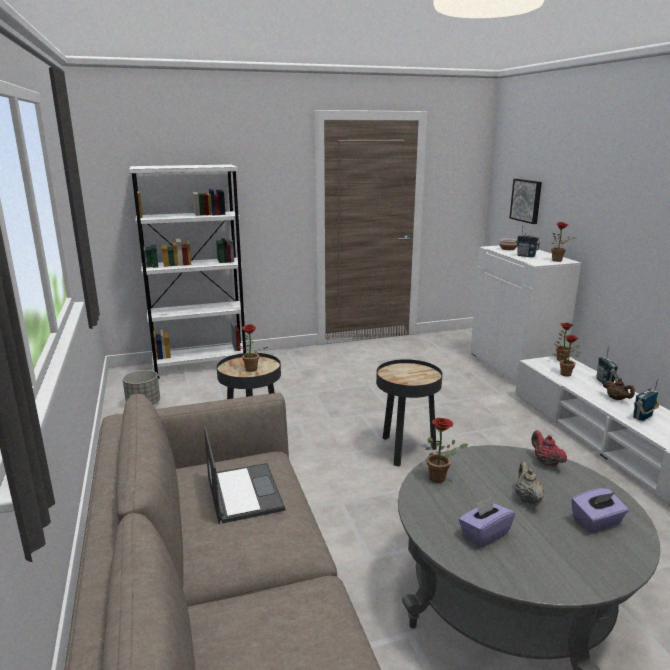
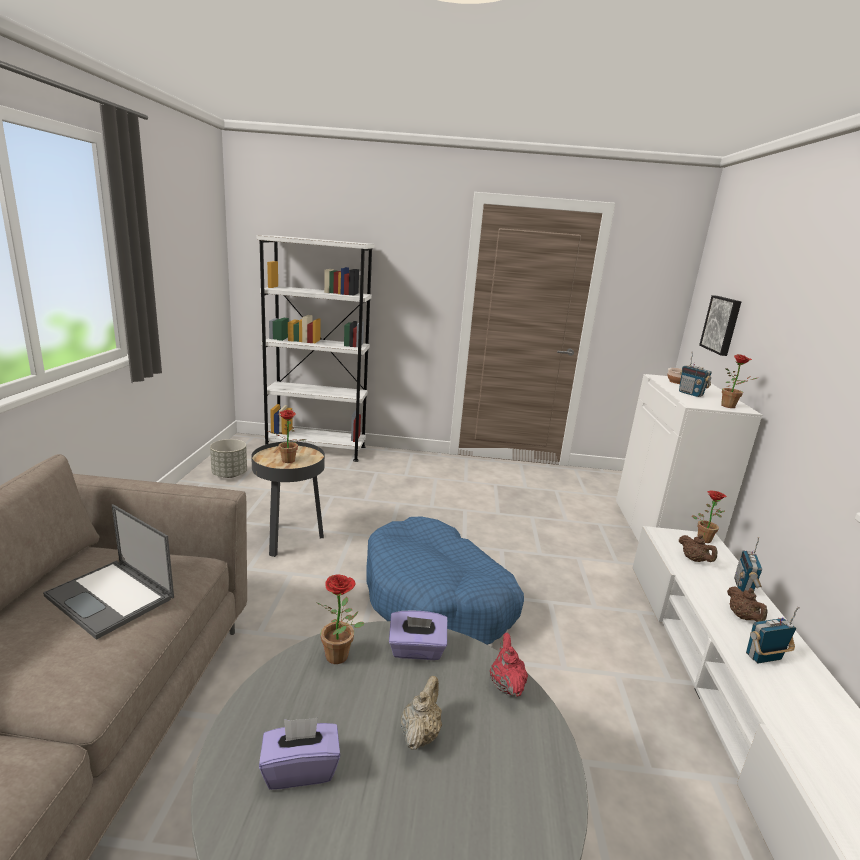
camera: 20 degrees right, 0 degrees up
(244, 492) = (111, 597): laptop -> laptop turned 120 degrees clockwise
(405, 450) = (437, 599): black side table -> blue dog bed
(566, 373) = (694, 560): potted plant -> brown teapot
(597, 522) = (483, 820): purple tissue box -> purple tissue box (416, 650)

